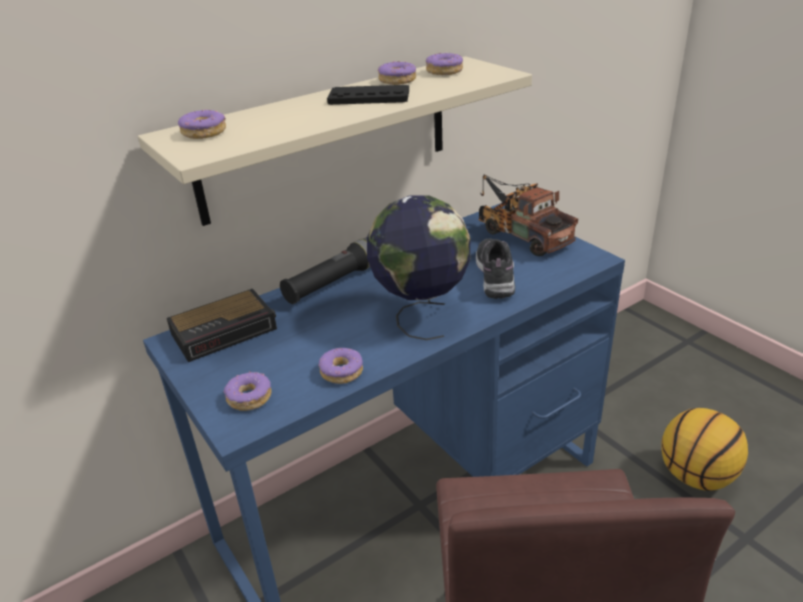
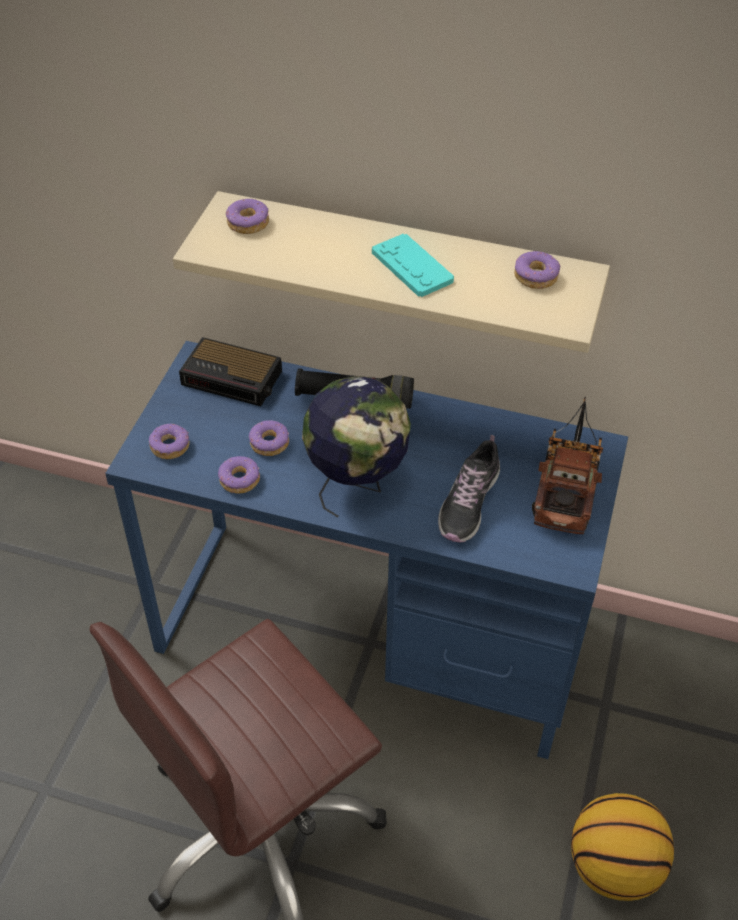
camera: 50 degrees right, 15 degrees up
(369, 97) = (412, 267): black game controller -> turquoise game controller
(398, 80) = (477, 260): donut -> donut (269, 443)
(495, 275) = (468, 503): shoe -> shoe turned 150 degrees clockwise

